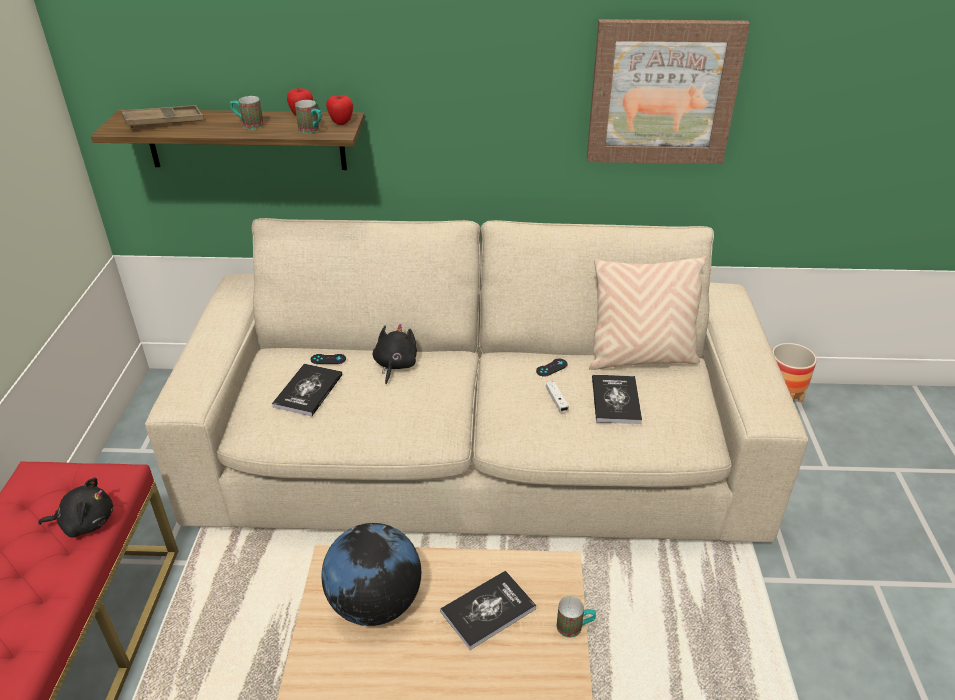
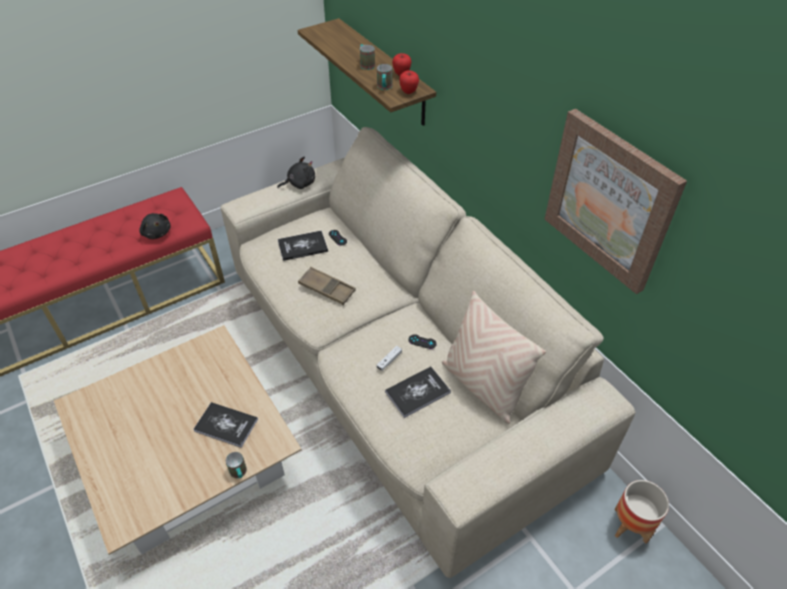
camera: 55 degrees right, 10 degrees up
(164, 122) = (338, 39): brown tray -> brown tray (327, 289)
(375, 603) = (200, 373): globe -> none
(395, 365) = (358, 268): black plush toy -> black plush toy (299, 184)

